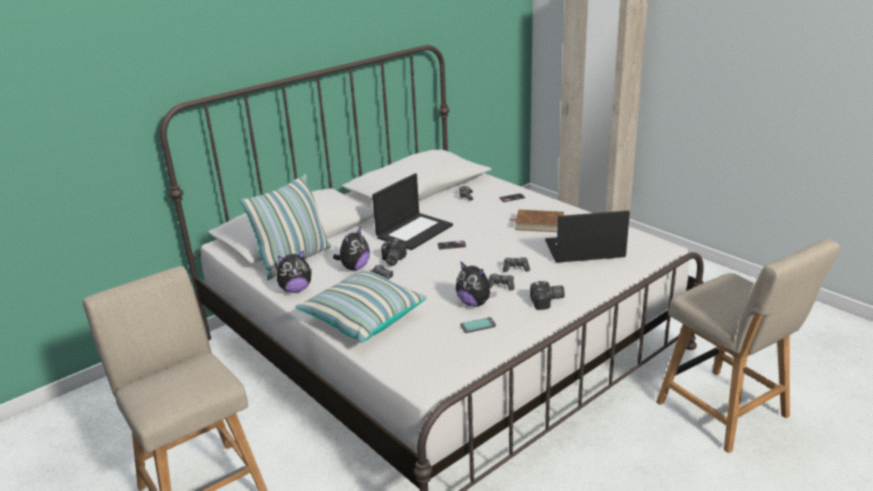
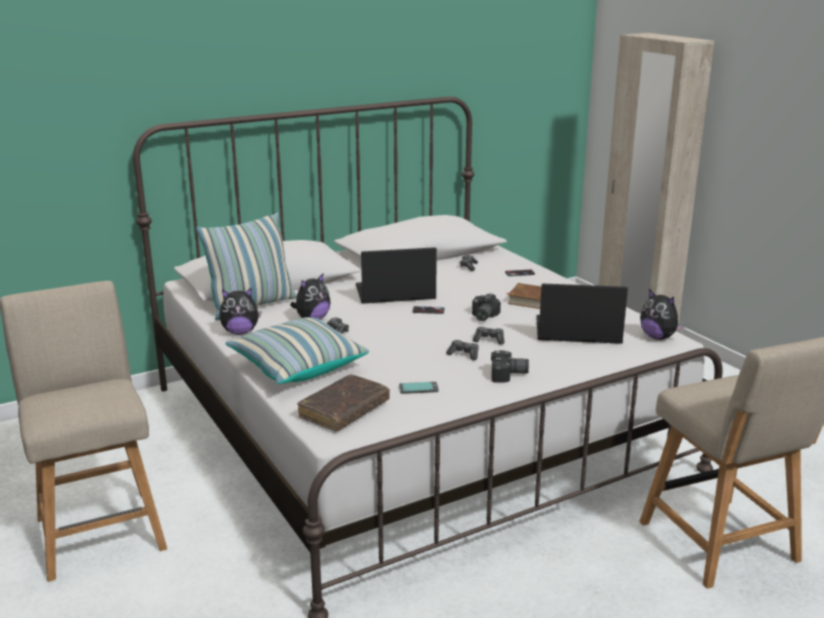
camera: 10 degrees right, 5 degrees down
(391, 260) = (355, 317): camera -> camera (482, 316)
(414, 231) = (394, 293): laptop -> laptop turned 150 degrees counterclockwise
(424, 358) = (344, 411): none -> brown book
(474, 303) = (425, 367): plush toy -> plush toy (658, 337)

